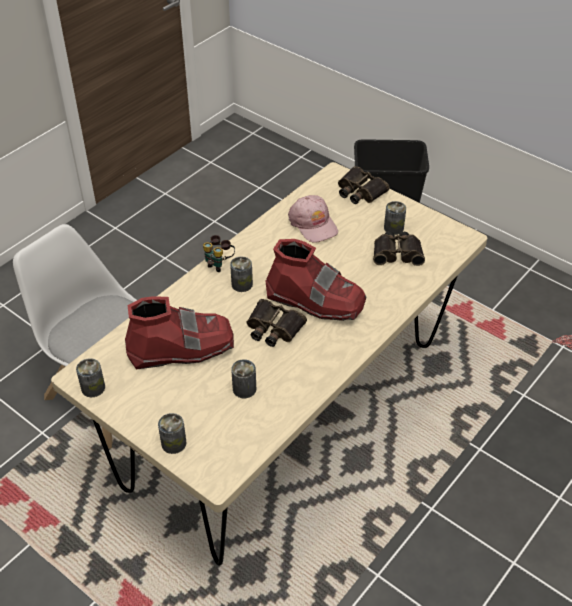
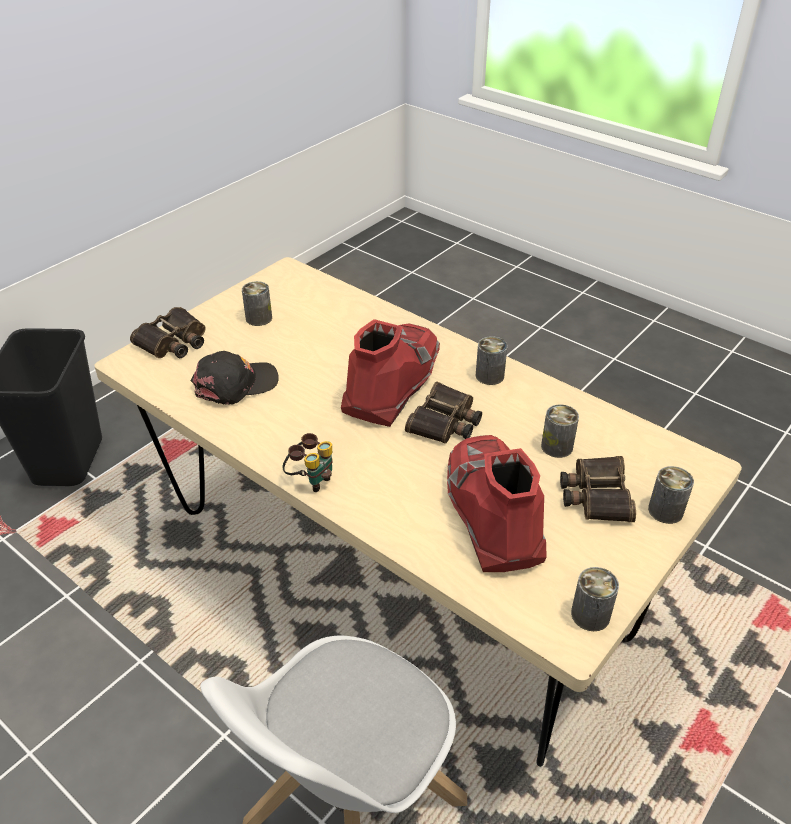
camera: 90 degrees left, 5 degrees down
(242, 284) = (358, 453): can -> can (489, 376)
(313, 224) = (235, 384): pink cap -> black cap
(397, 253) = (307, 317): binoculars -> binoculars (595, 495)

